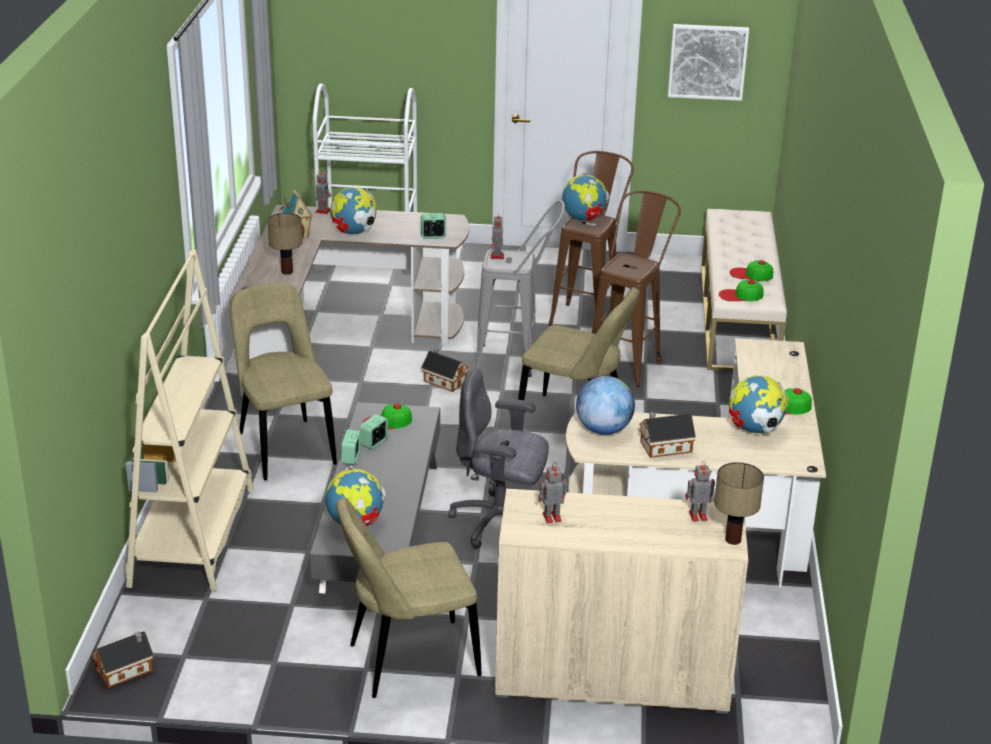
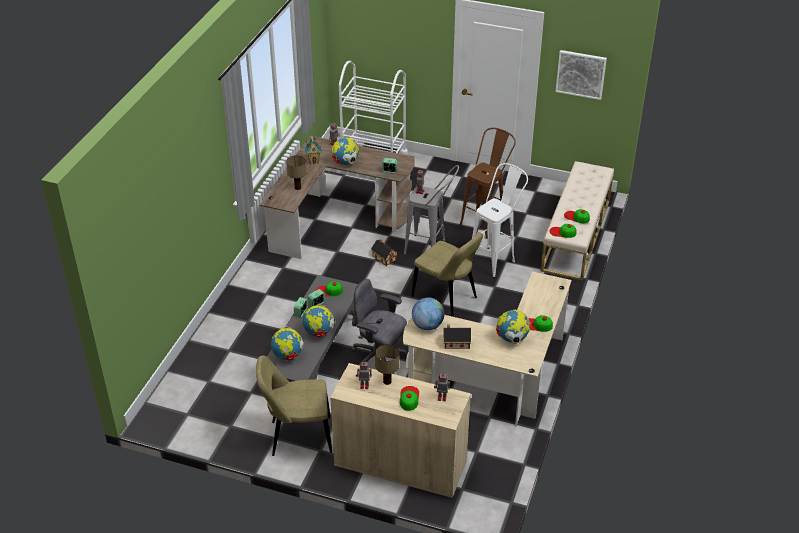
camera: 15 degrees right, 10 degrees up
(126, 670) = (157, 417): toy house -> none
(193, 537) = (214, 341): beige bookcase -> none
(285, 446) = (280, 290): beige chair -> none
(584, 219) = (483, 169): globe -> globe (319, 332)
(628, 362) = (495, 259): brown stool -> white stool
(641, 525) = (409, 398): none -> cap
(734, 540) = (453, 416): table lamp -> table lamp (387, 382)

